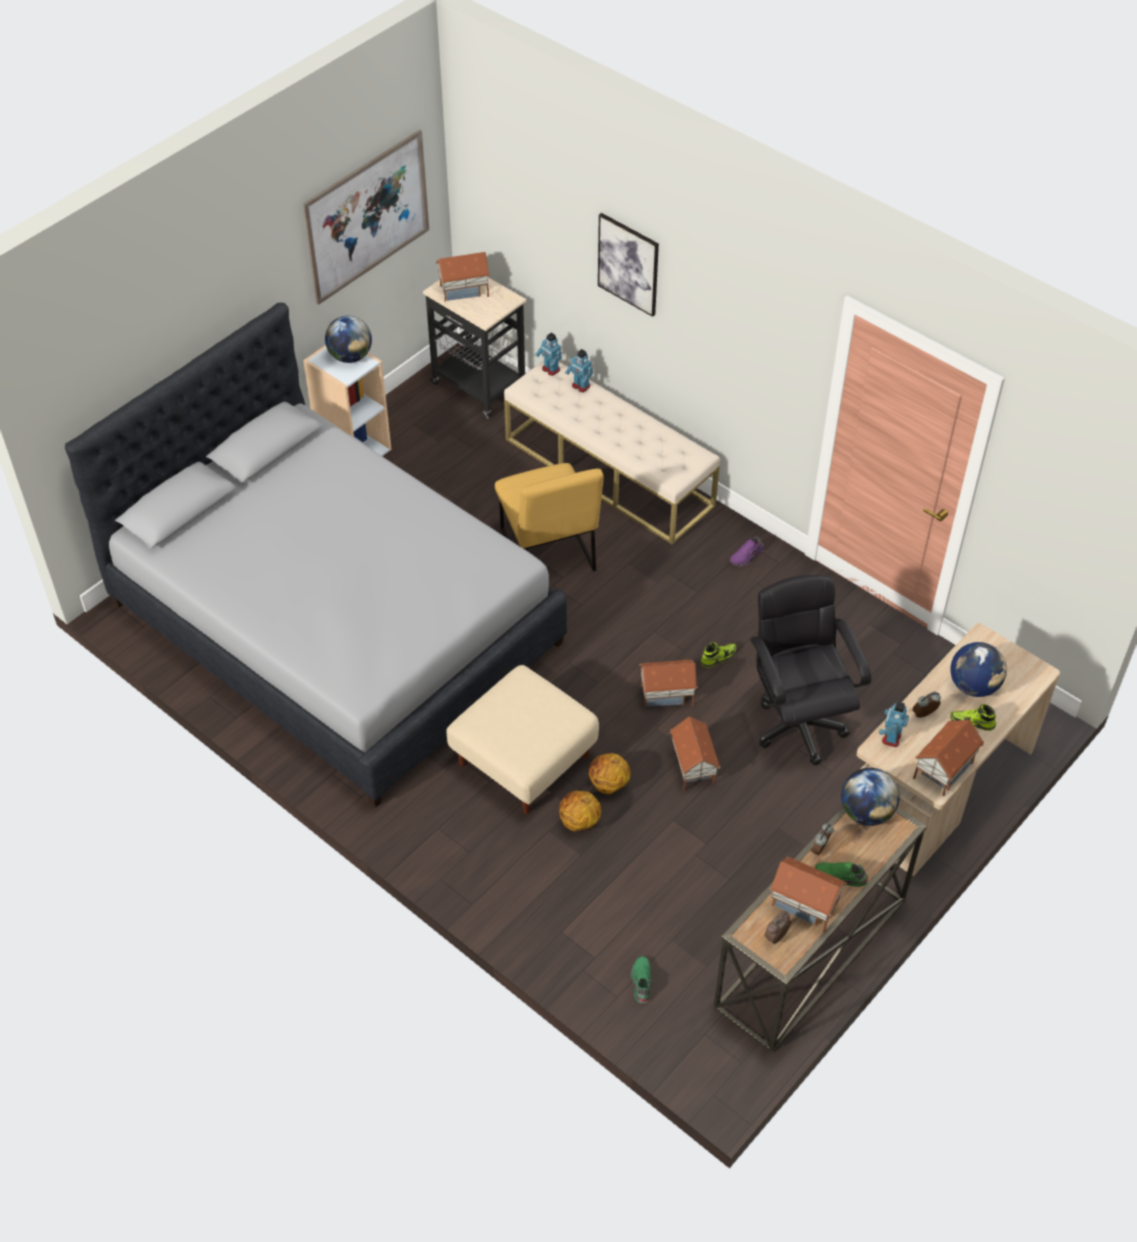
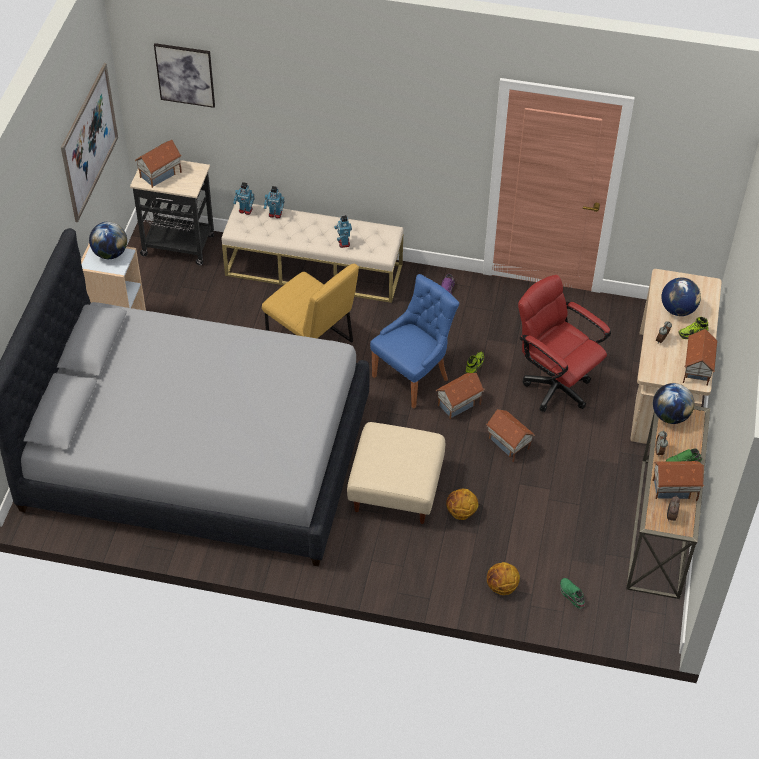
camera: 30 degrees left, 0 degrees up
(608, 784) = (462, 480): basketball -> basketball (501, 587)
(628, 264) = (304, 110): picture -> picture (185, 74)
(636, 640) = (413, 376): none -> blue chair
(795, 724) = (553, 388): black office chair -> red office chair
(890, 738) = (652, 363): toy robot -> toy robot (343, 243)

